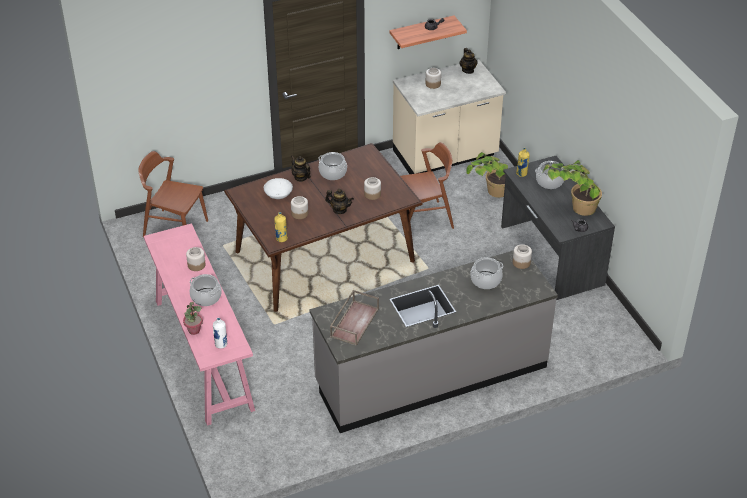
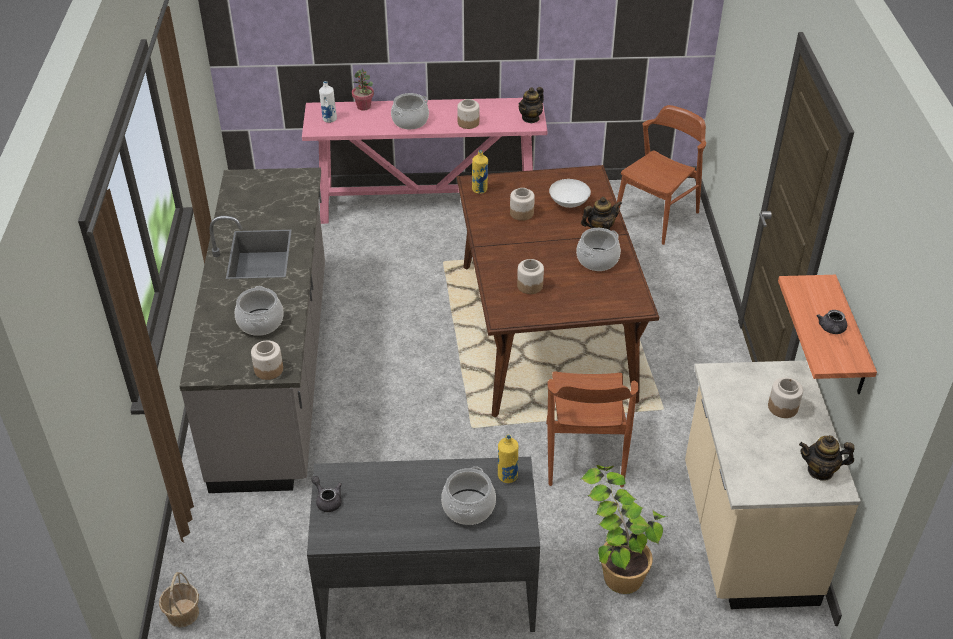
camera: 110 degrees right, 0 degrees up
(339, 210) = (511, 248): teapot -> teapot (530, 118)
(354, 322) = (273, 194): brown tray -> none
(571, 208) = (385, 511): potted plant -> none
(628, 344) = (183, 613): none -> basket

